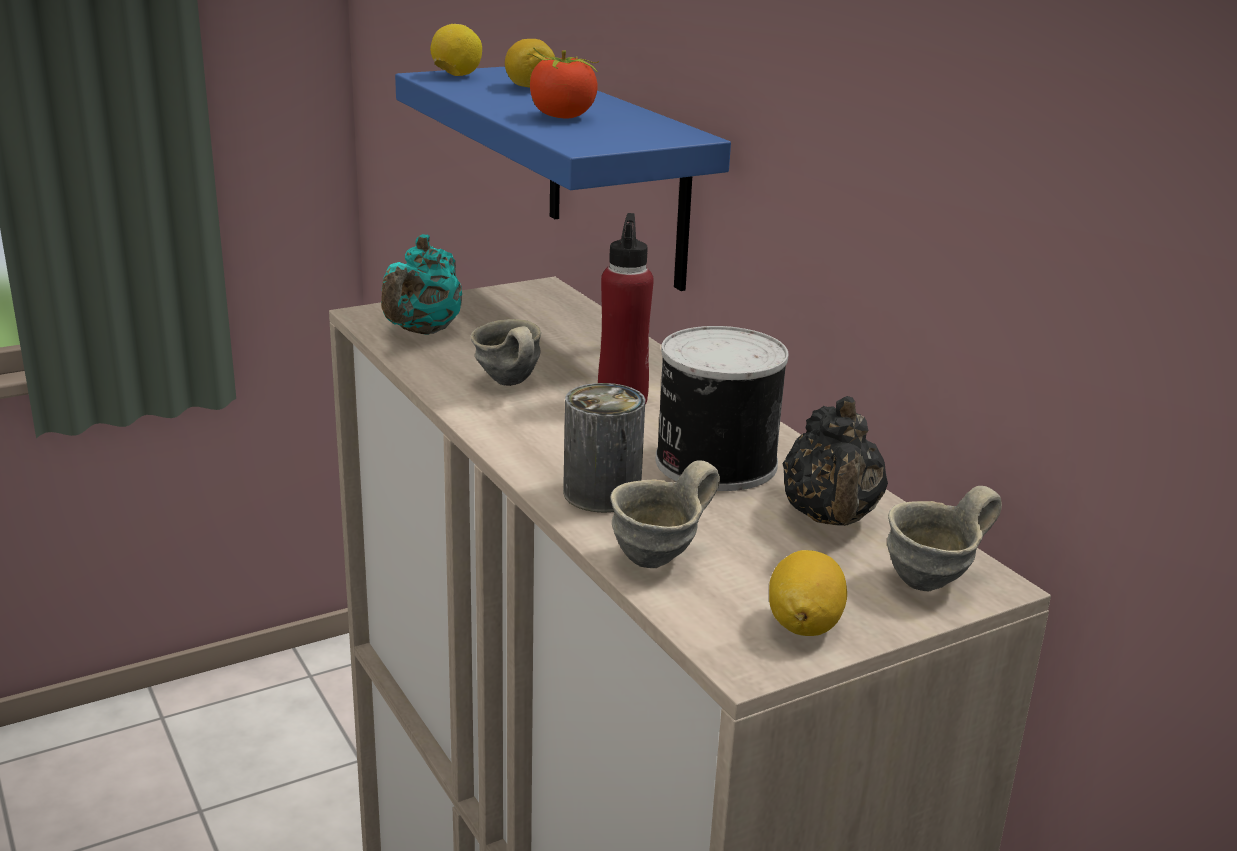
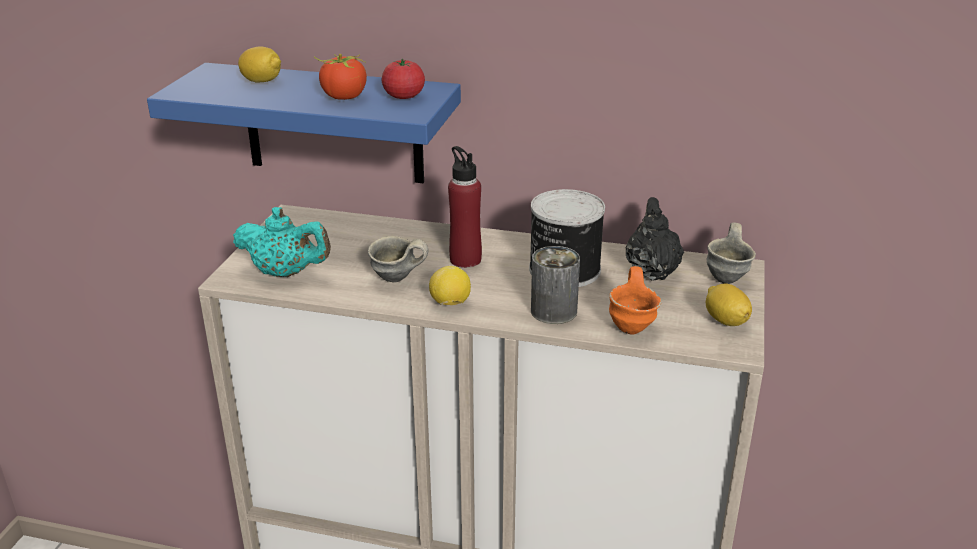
camera: 45 degrees left, 5 degrees up
(422, 331) = (286, 273): turquoise teapot -> turquoise teapot turned 45 degrees counterclockwise
(456, 75) = (192, 87): lemon -> lemon (450, 304)
(625, 132) = (404, 96): none -> tomato
(663, 559) = (634, 326): grey mug -> orange mug
(830, 519) = (651, 271): black teapot -> black teapot turned 135 degrees counterclockwise

